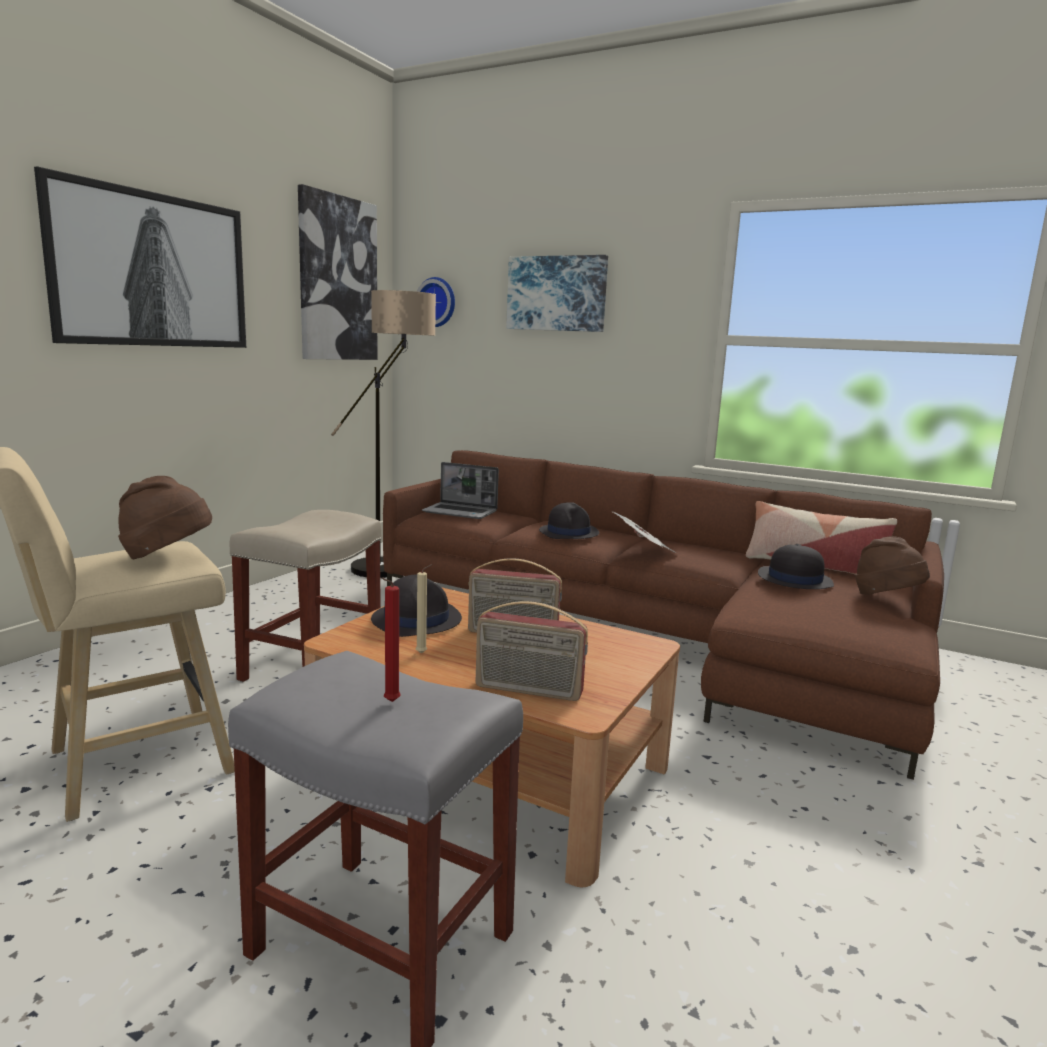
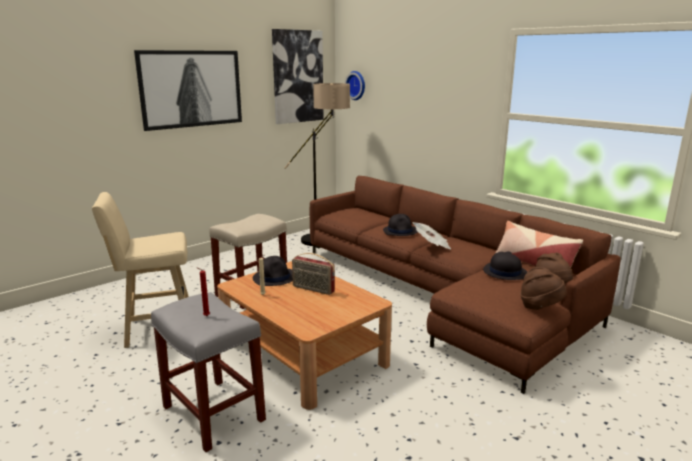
camera: 20 degrees right, 5 degrees up
(167, 557) = (166, 241): brown hat -> brown hat (540, 307)
(461, 512) = (351, 213): laptop -> none
(528, 690) = (294, 318): radio -> none
(557, 293) = (417, 83): picture -> none

